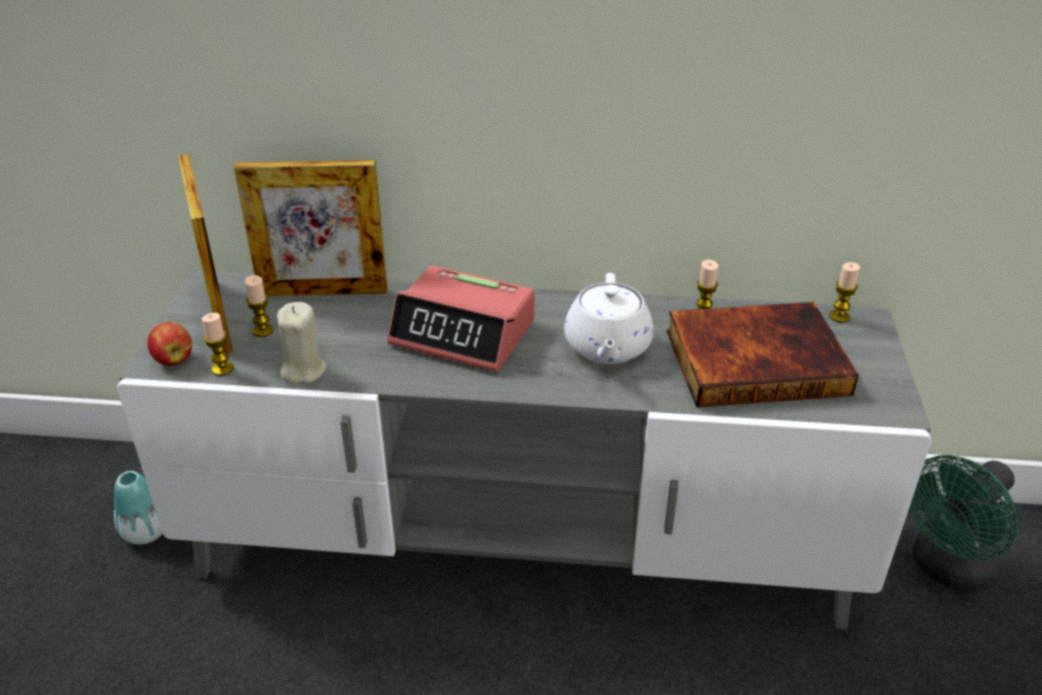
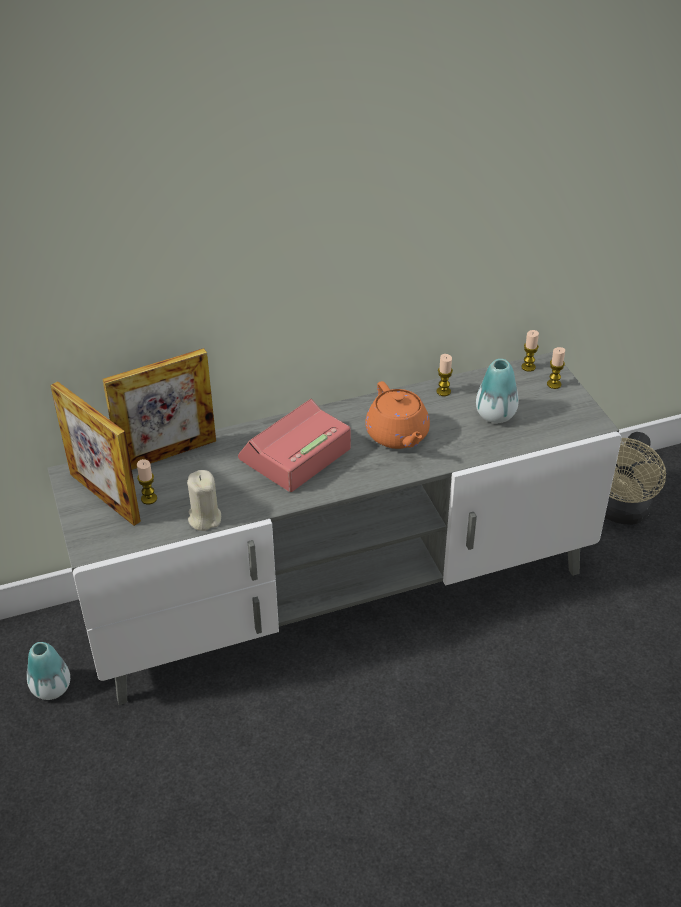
camera: 25 degrees left, 5 degrees up
(173, 359) = (101, 541): apple -> none
(222, 369) = (144, 536): candle -> candle (554, 384)
(464, 333) = (295, 455): alarm clock -> alarm clock turned 135 degrees clockwise
(607, 347) = (397, 435): white teapot -> orange teapot
(756, 359) = (495, 415): book -> vase
(946, 569) = (619, 513): green fan -> beige fan

